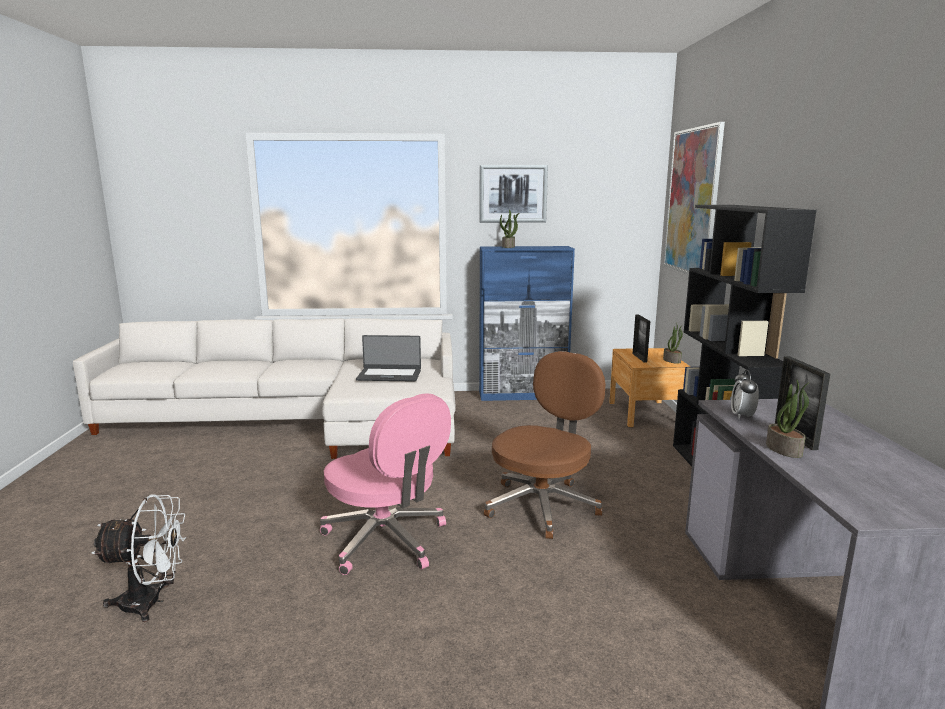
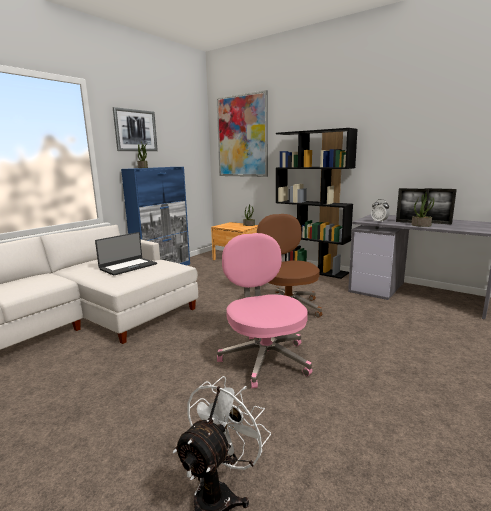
camera: 50 degrees left, 0 degrees up
(386, 541) = (264, 358): pink office chair -> pink office chair turned 105 degrees counterclockwise
(639, 358) = (233, 227): picture frame -> picture frame (436, 223)

